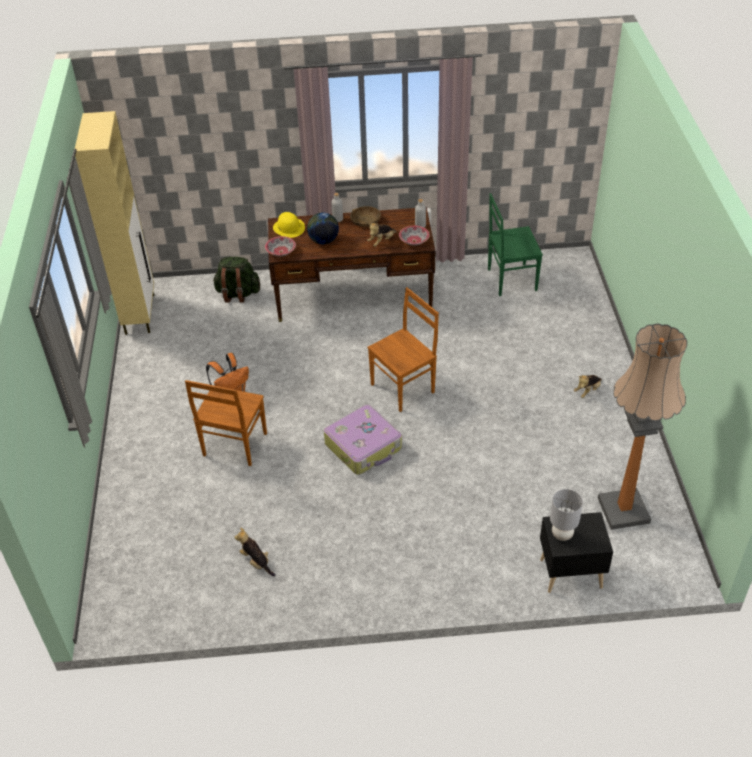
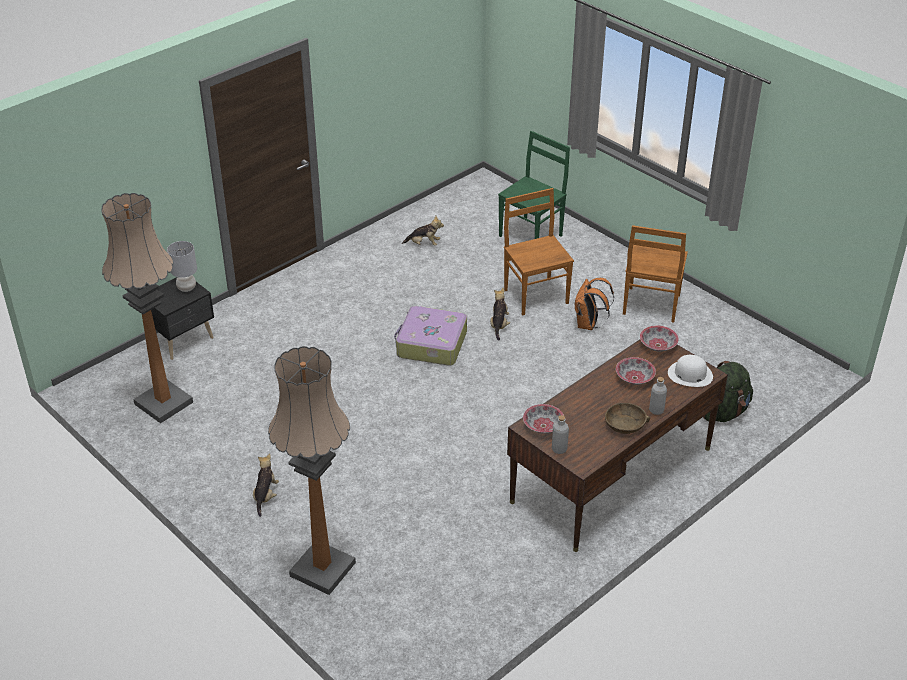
camera: 140 degrees right, 5 degrees down
(140, 313) = (776, 347): beige cabinet -> none
(289, 228) = (690, 374): yellow hat -> white hat
(323, 241) = (635, 378): globe -> bowl
(381, 241) = (576, 408): plush toy -> plush toy (499, 325)
(404, 387) = (450, 407): brown chair -> brown chair (651, 306)
(510, 280) = (460, 594): green chair -> green chair (531, 235)
(581, 329) = (323, 569): none -> floor lamp

